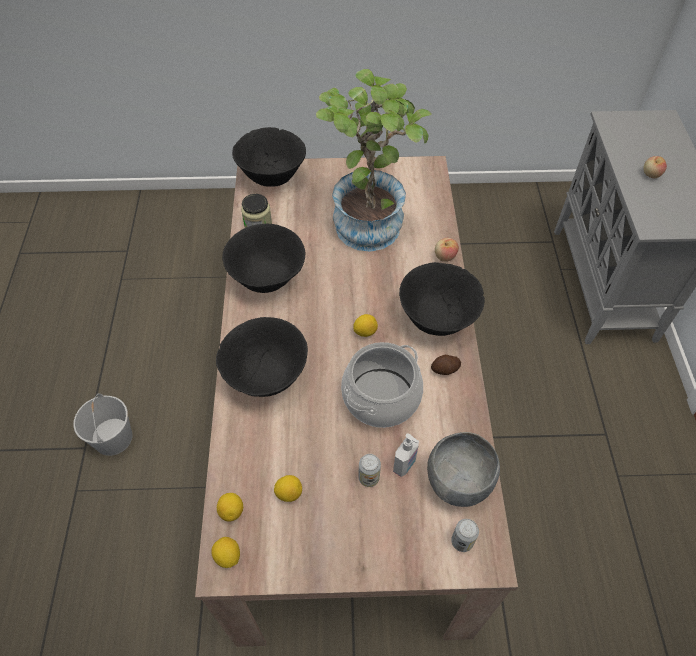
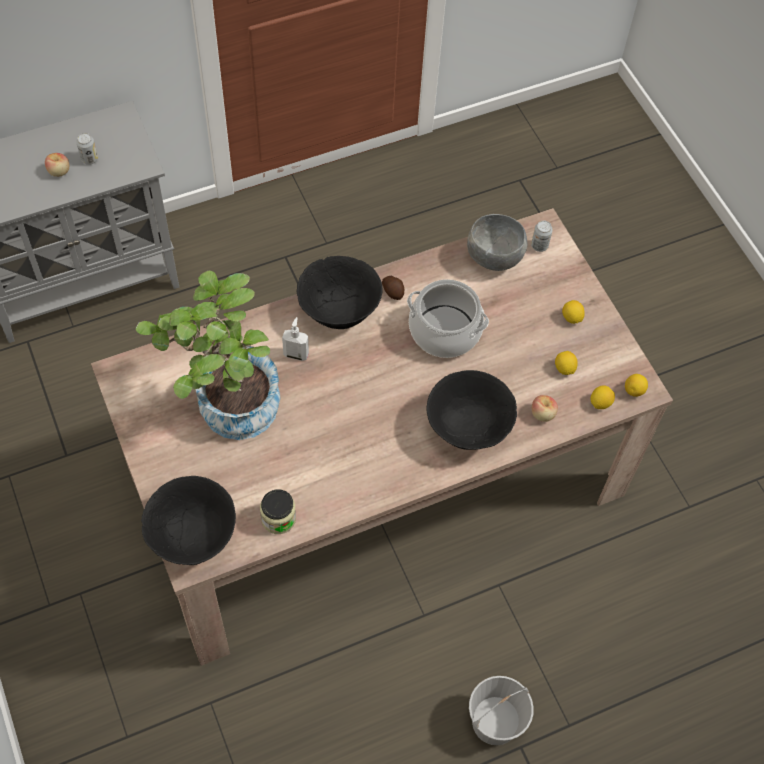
camera: 115 degrees left, 5 degrees up
(268, 278) = (352, 475): black bowl -> none
(365, 332) = (380, 365): lemon -> lemon (571, 318)
(368, 478) = (522, 318): can -> can (89, 159)
(405, 465) = (498, 297): soap dispenser -> soap dispenser (296, 354)
(445, 256) = (255, 324): apple -> apple (542, 414)

